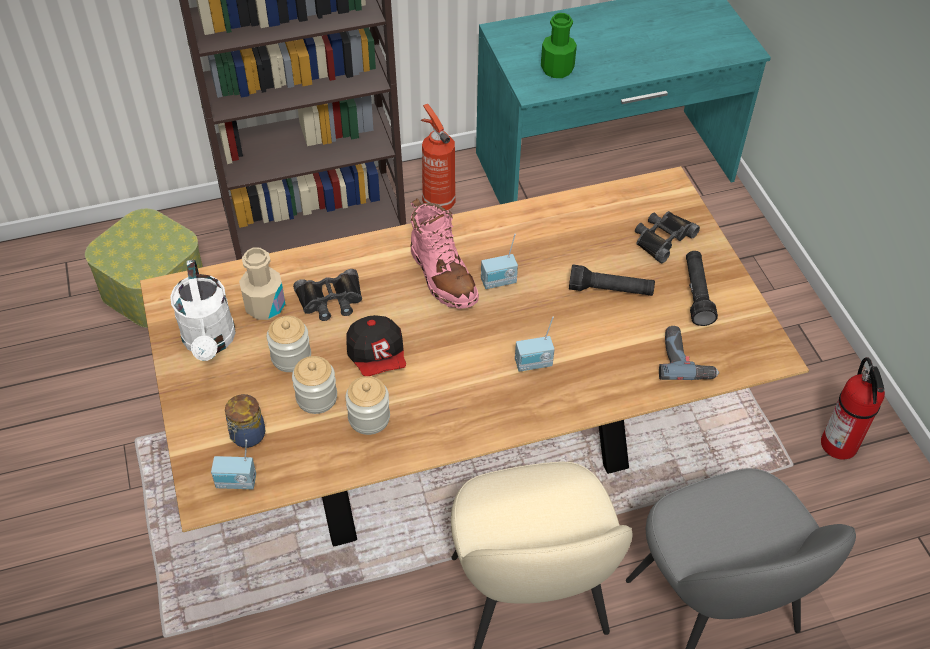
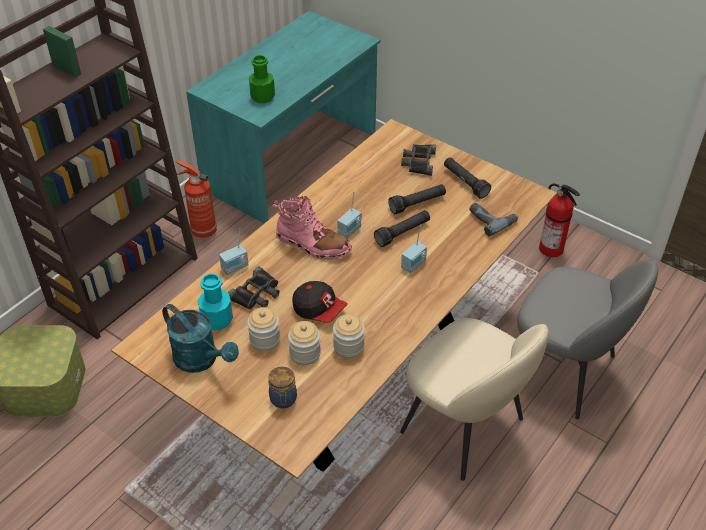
camera: 35 degrees left, 5 degrees down
(210, 342) = (201, 360): white watering can -> turquoise watering can
(236, 483) = (304, 430): radio -> radio (235, 268)
(265, 306) = (217, 320): beige bottle -> turquoise bottle
(557, 317) = (402, 233): none -> black flashlight

